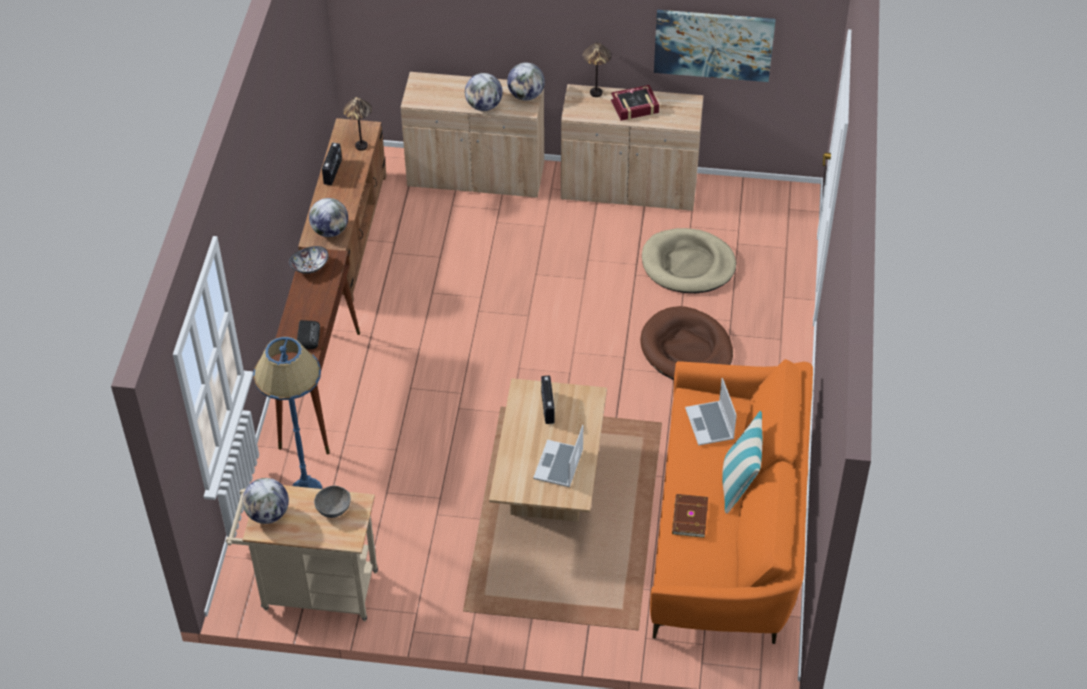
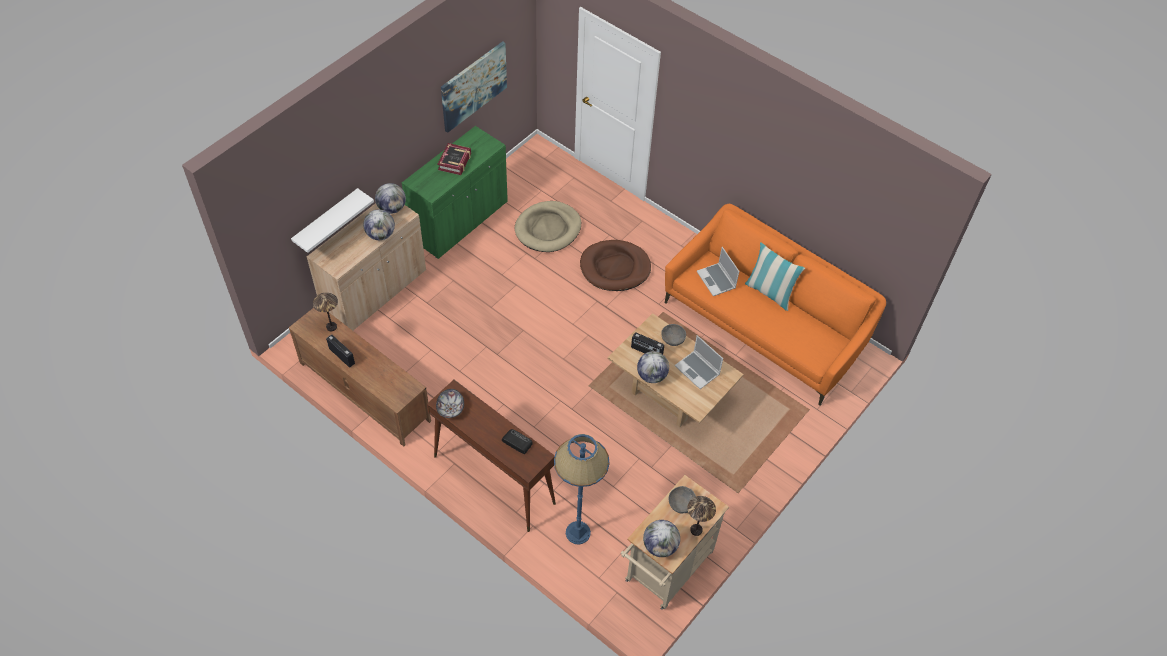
camera: 60 degrees left, 5 degrees up
(330, 231) = (399, 386): globe -> globe (651, 376)
(451, 52) = (326, 220): none -> white shelf
(584, 422) = (672, 339): none -> grey bowl
(596, 93) = (424, 173): table lamp -> table lamp (696, 530)
(629, 188) = (459, 221): beige cabinet -> green cabinet
(689, 517) = (779, 329): brown book -> none
(710, 424) = (717, 280): laptop -> laptop turned 45 degrees clockwise

